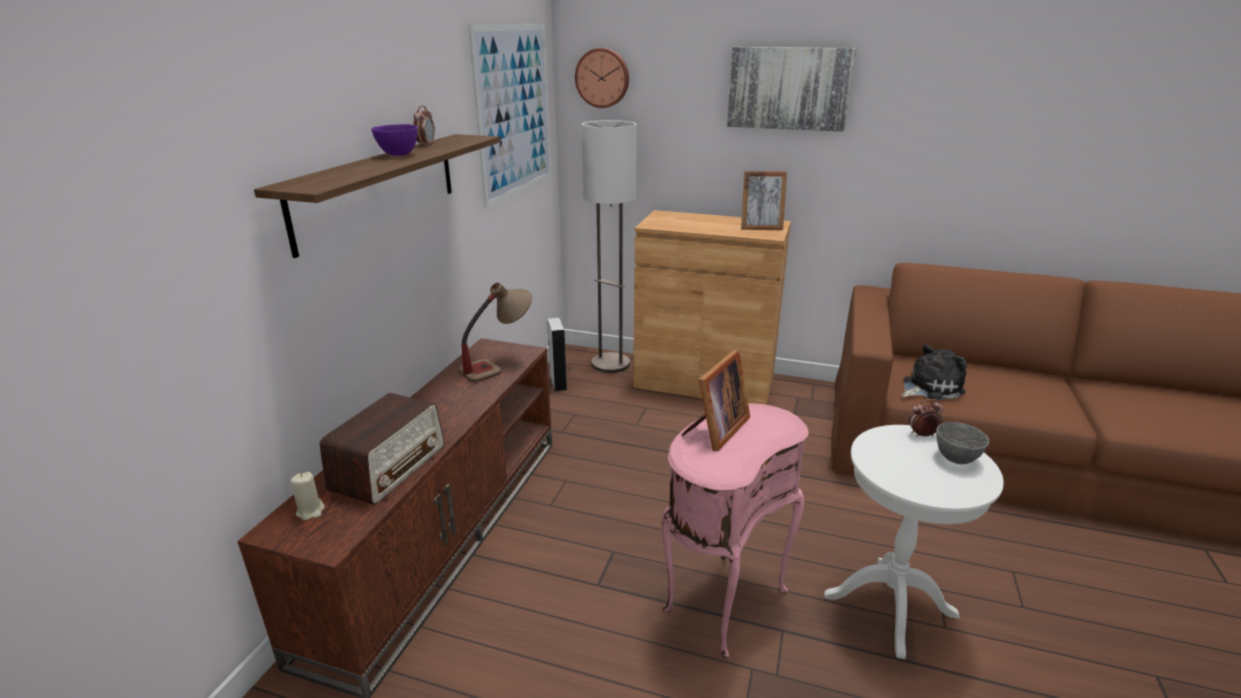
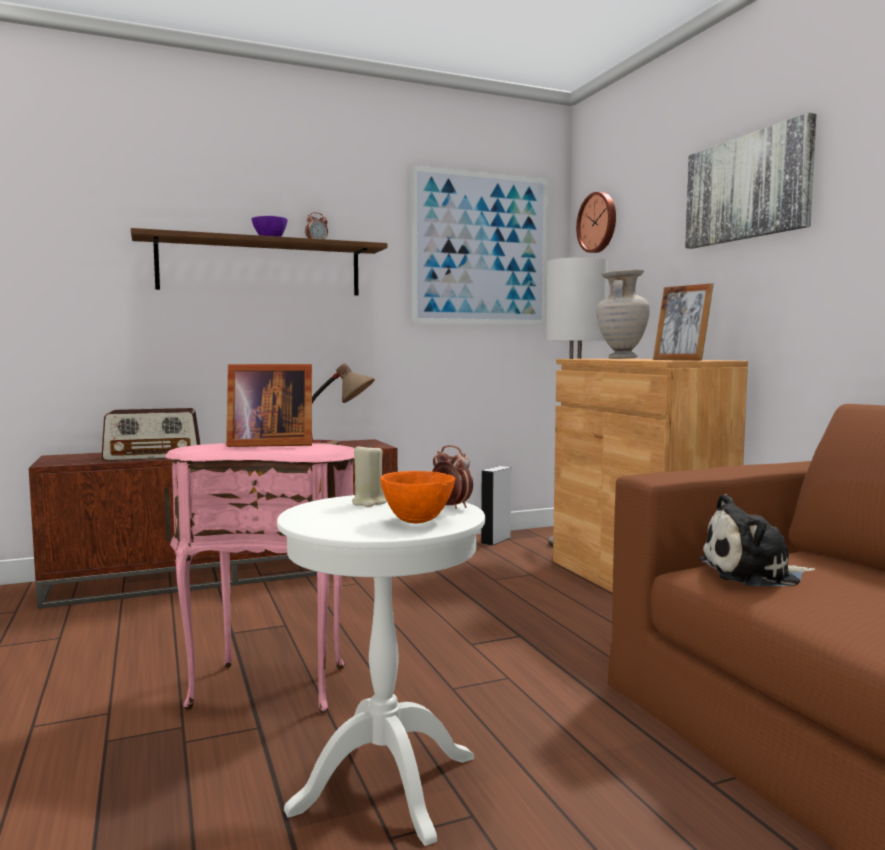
camera: 50 degrees right, 20 degrees down
(310, 511) = (84, 456): beige candle -> beige candle (369, 503)
(684, 220) = (621, 358): none -> beige vase
(929, 387) = (754, 574): plush toy -> plush toy turned 150 degrees clockwise
(955, 459) = (416, 520): grey bowl -> orange bowl

